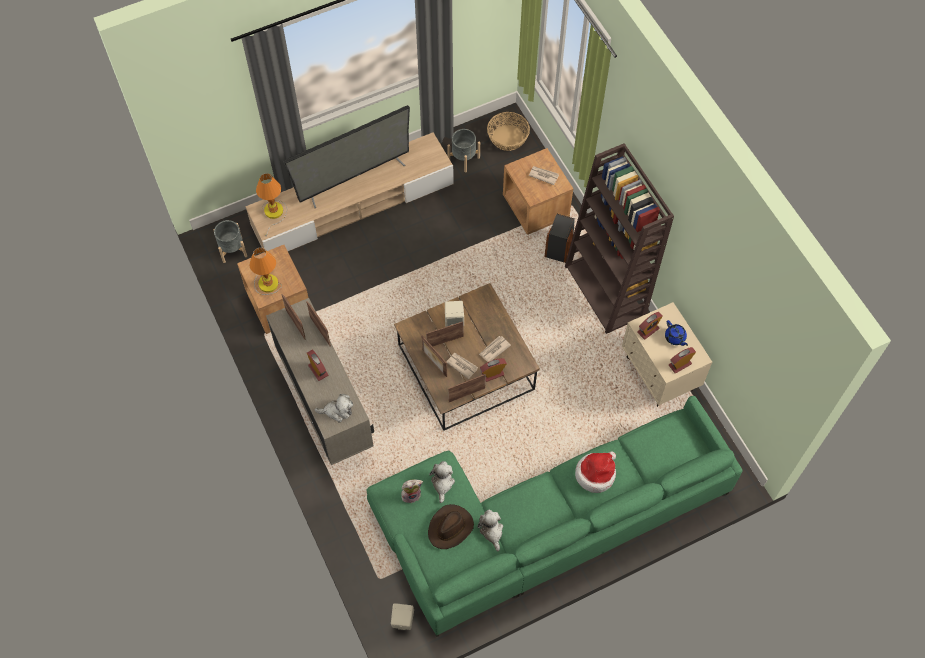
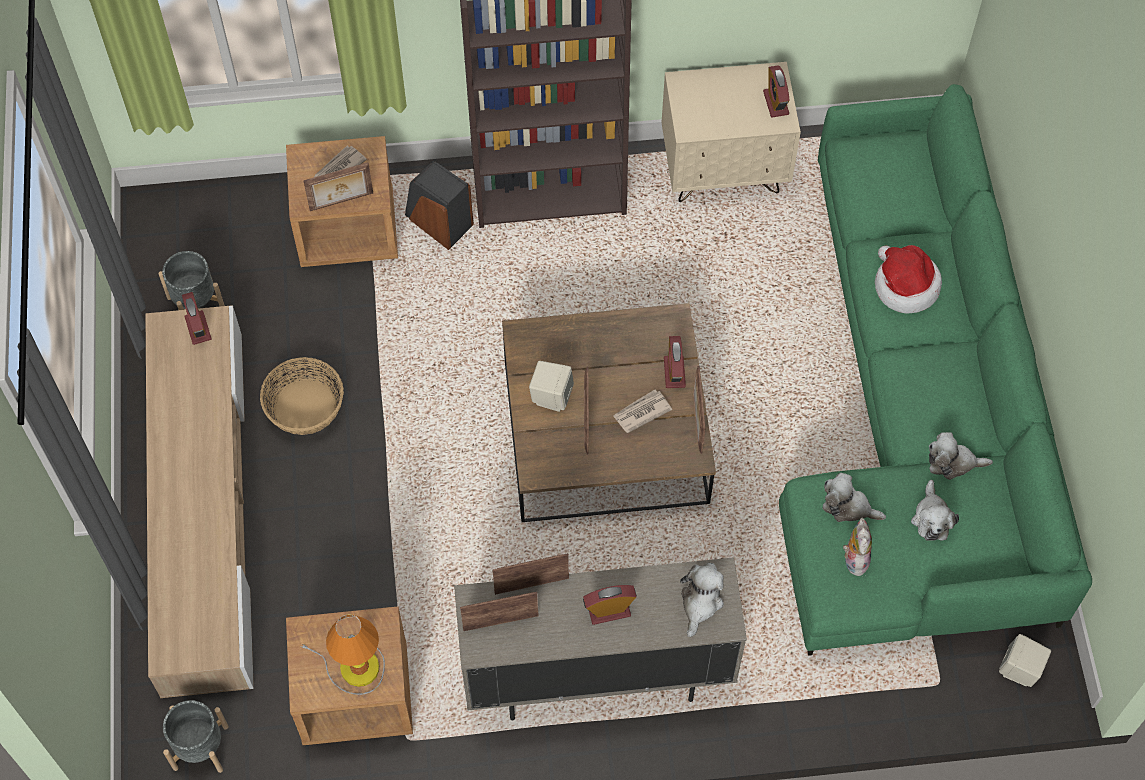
camera: 70 degrees left, 0 degrees up
(274, 212) = (188, 628): table lamp -> none
(354, 178) = (179, 470): television -> none
(434, 363) = (621, 452): picture frame -> picture frame (341, 202)
(450, 528) = (931, 518): brown hat -> plush toy
(494, 349) = (630, 356): newspaper -> none
(507, 137) = (187, 223): basket -> basket (304, 407)
(648, 330) = (701, 121): alarm clock -> alarm clock (198, 328)
(675, 338) = (728, 92): blue teapot -> none

